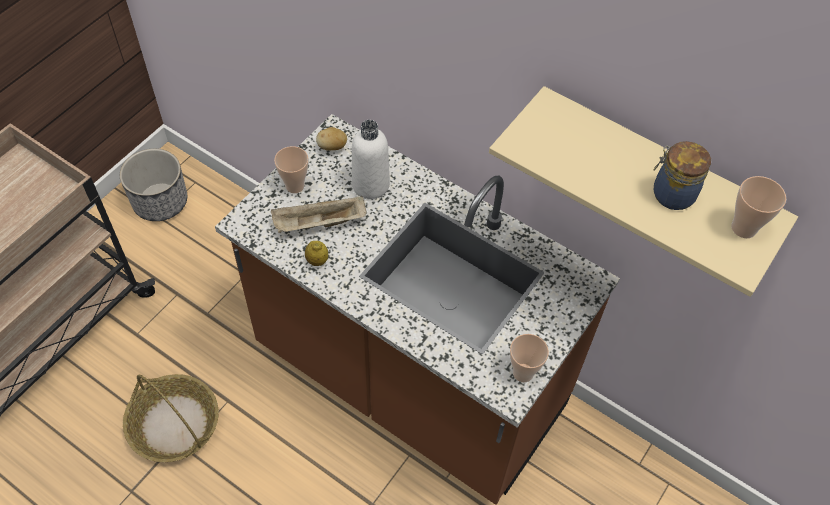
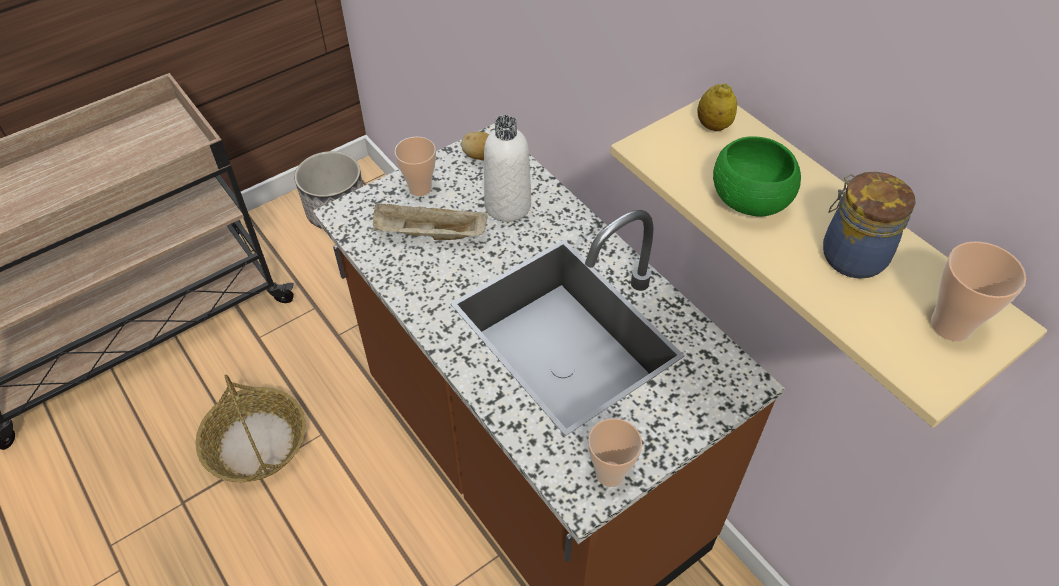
camera: 20 degrees right, 5 degrees down
(317, 260) = (409, 274): lemon -> lemon (713, 126)
(596, 170) = (749, 202): none -> green bowl

